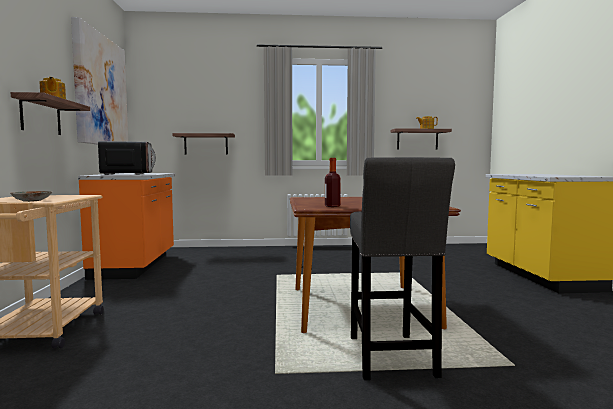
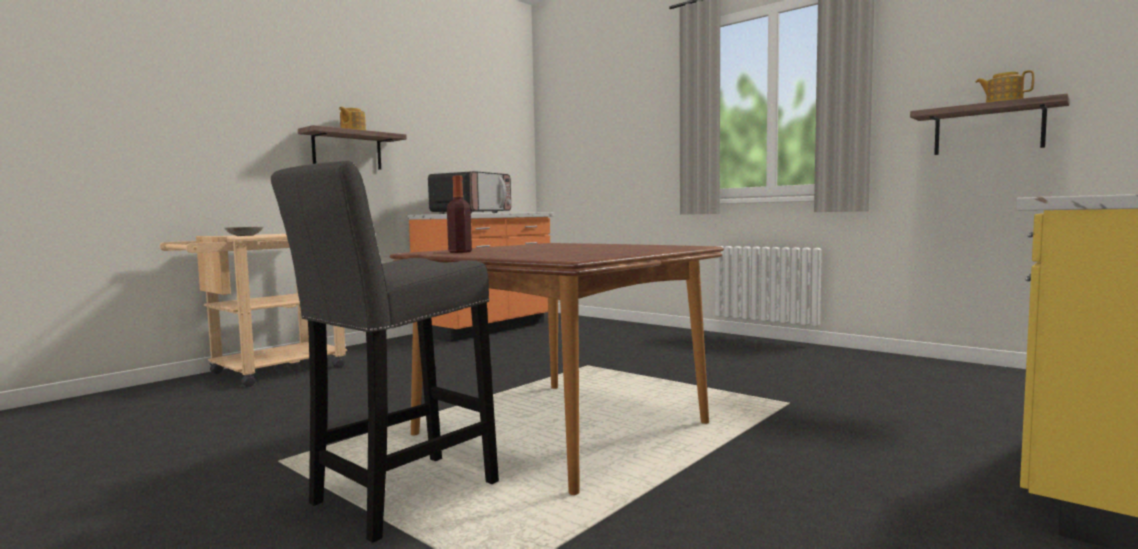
camera: 45 degrees right, 0 degrees up
(100, 91) = (466, 113): picture -> none
(206, 144) = (612, 170): shelf -> none

